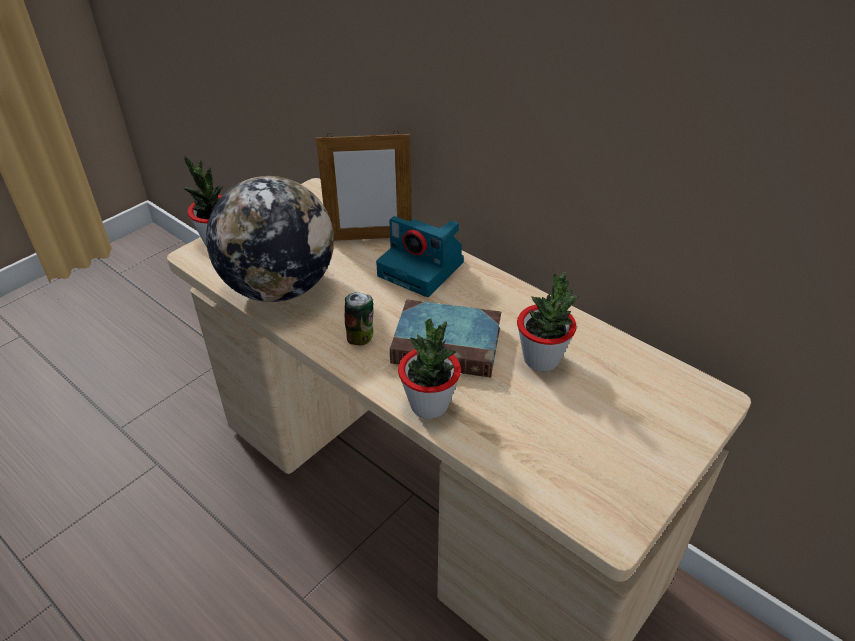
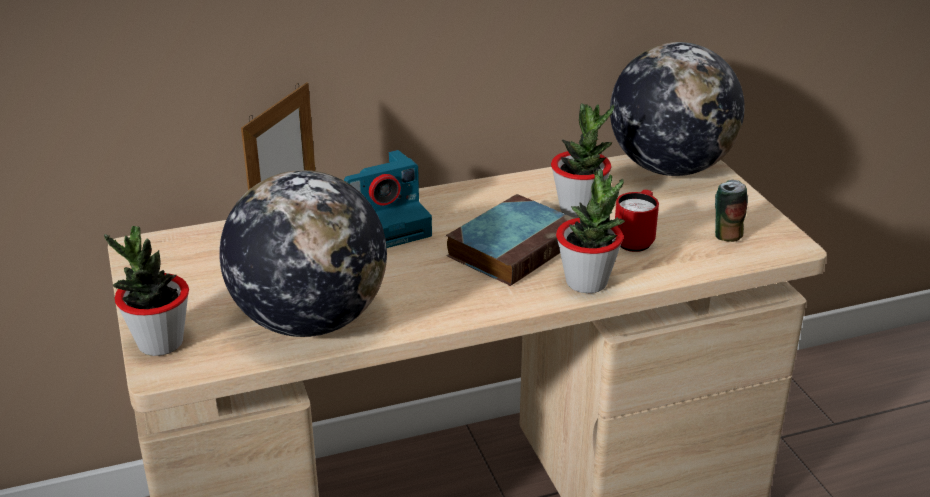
camera: 60 degrees left, 10 degrees down
(361, 337) = (453, 292): can -> can (727, 235)
(522, 412) = (636, 240): none -> red mug
(675, 392) = (669, 168): none -> globe

